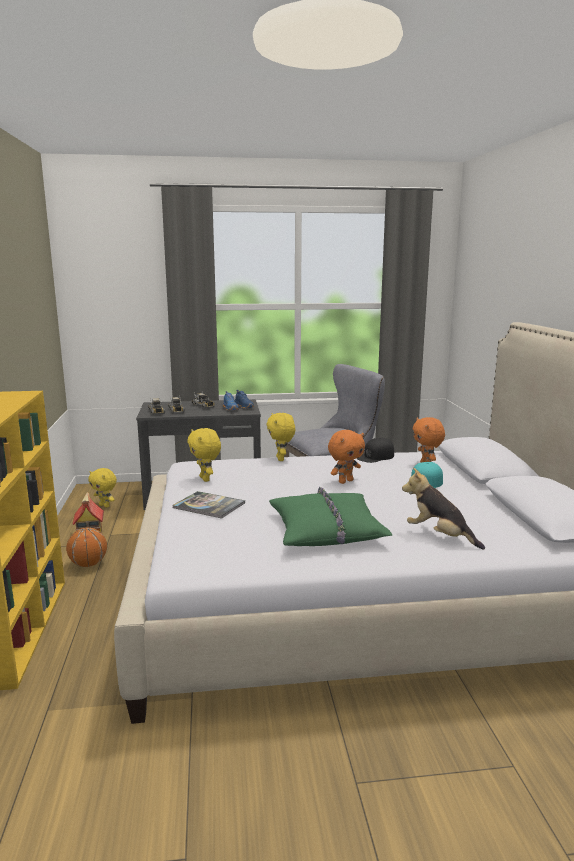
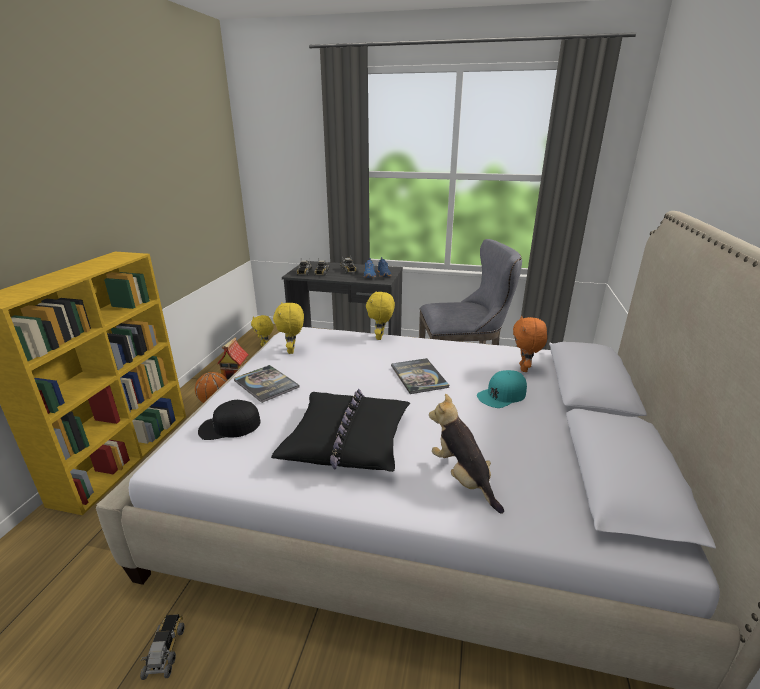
camera: 20 degrees right, 10 degrees up
(212, 759) = (166, 650): none -> toy truck
(326, 530) = (347, 440): green pillow -> black pillow
(345, 481) = (419, 376): orange plush toy -> book
(375, 456) = (476, 348): black cap -> black cap (229, 426)

